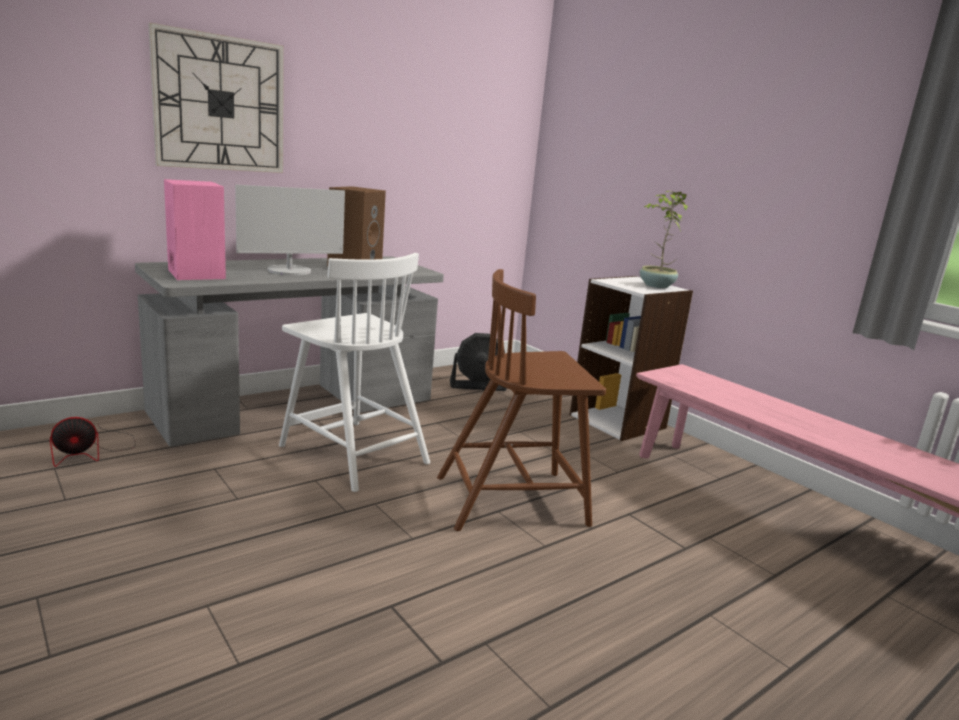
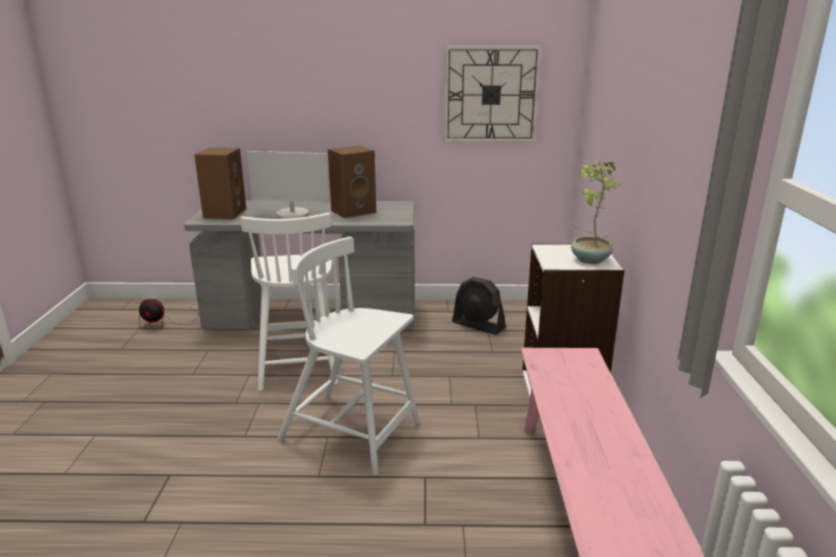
camera: 40 degrees right, 5 degrees up
(194, 274) = (224, 213): pink speaker -> brown speaker
(220, 104) = (263, 87): wall clock -> wall clock (491, 94)
(514, 500) = (352, 432): brown chair -> white chair

